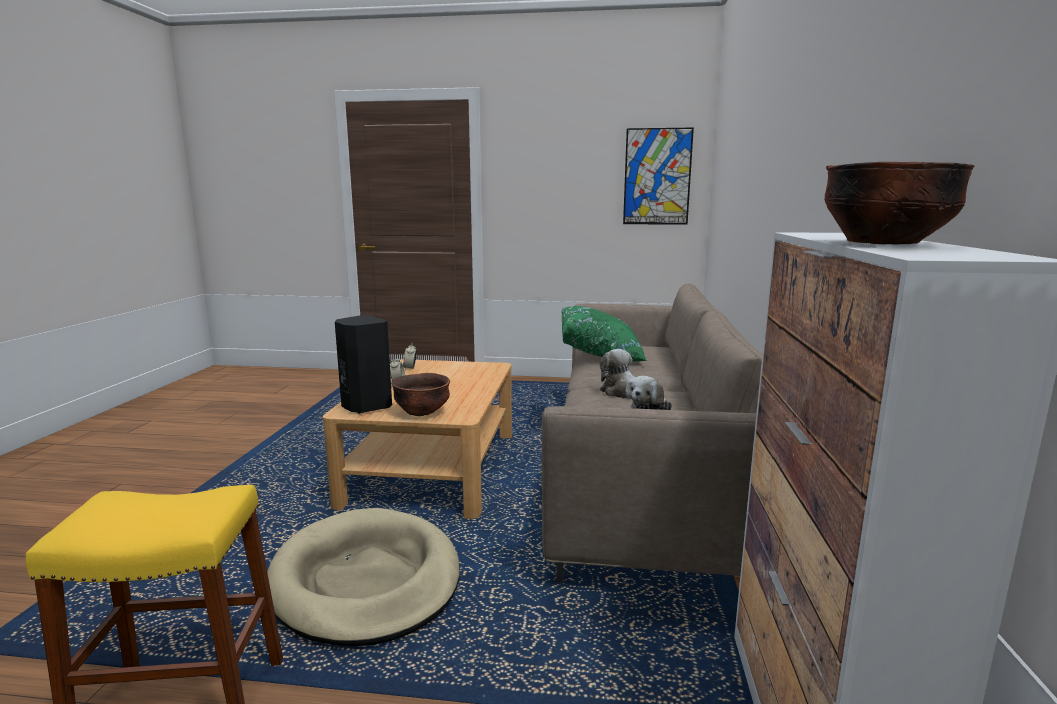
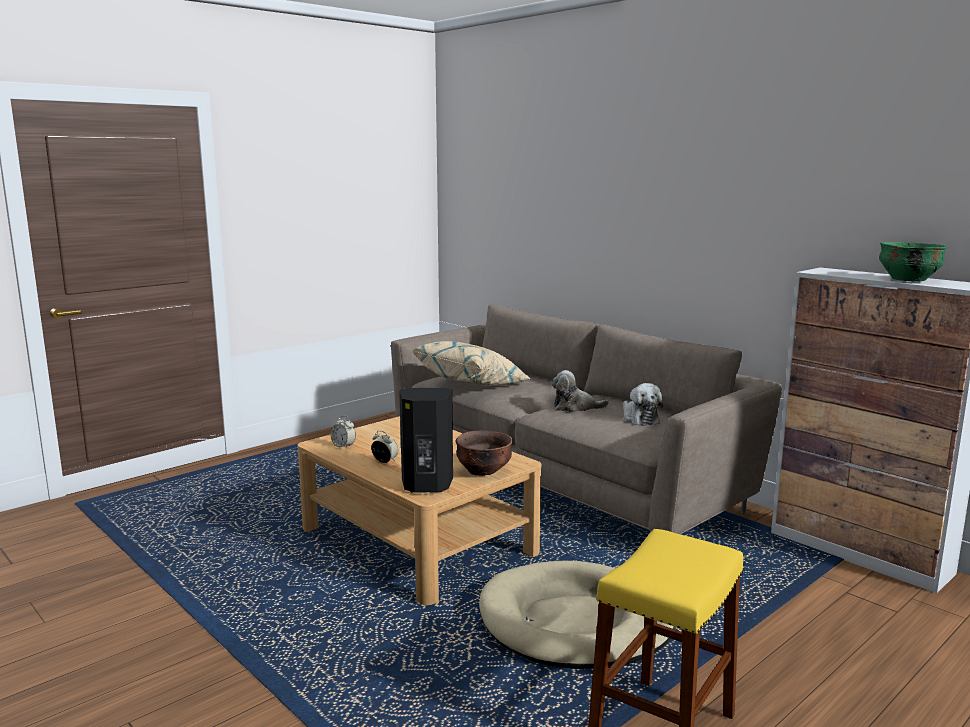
camera: 50 degrees left, 0 degrees up
(600, 355) = (472, 385): green pillow -> beige pillow
(657, 177) = (396, 198): picture -> none
(883, 243) = (907, 280): brown bowl -> green bowl

